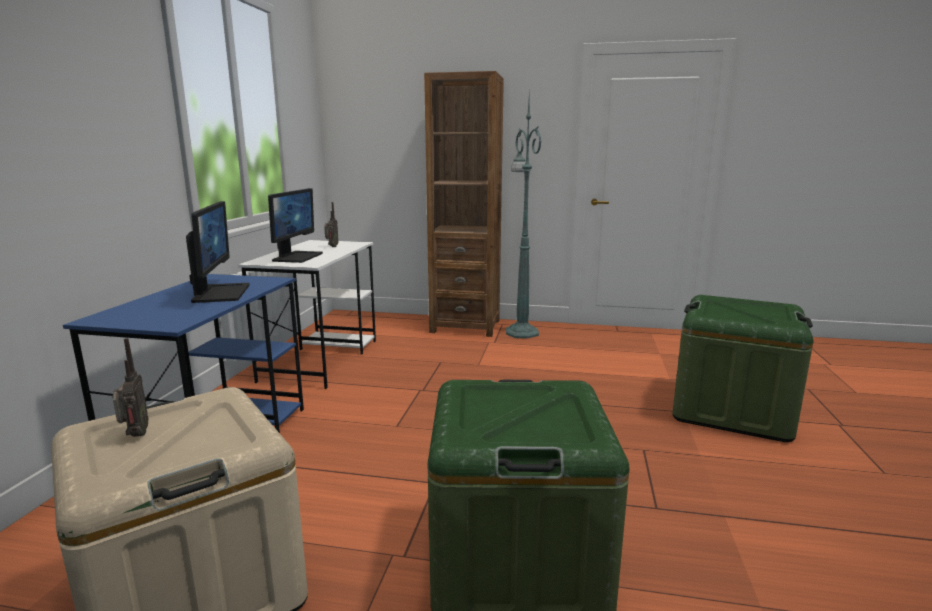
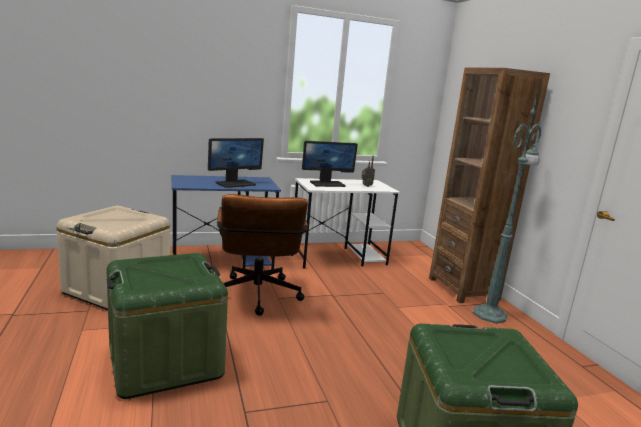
camera: 60 degrees right, 0 degrees up
(135, 436) = (115, 215): radio -> none
(382, 441) = (257, 298): none -> brown office chair

